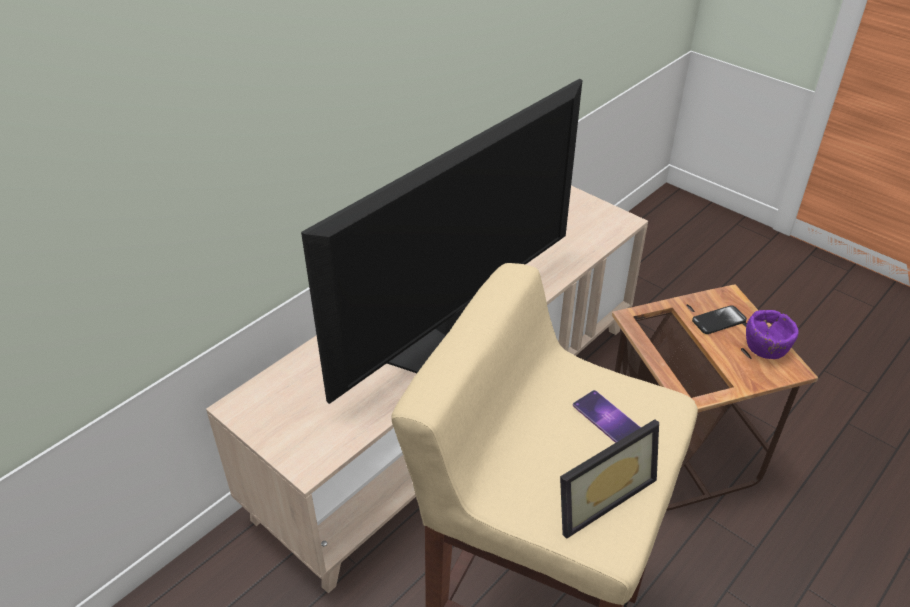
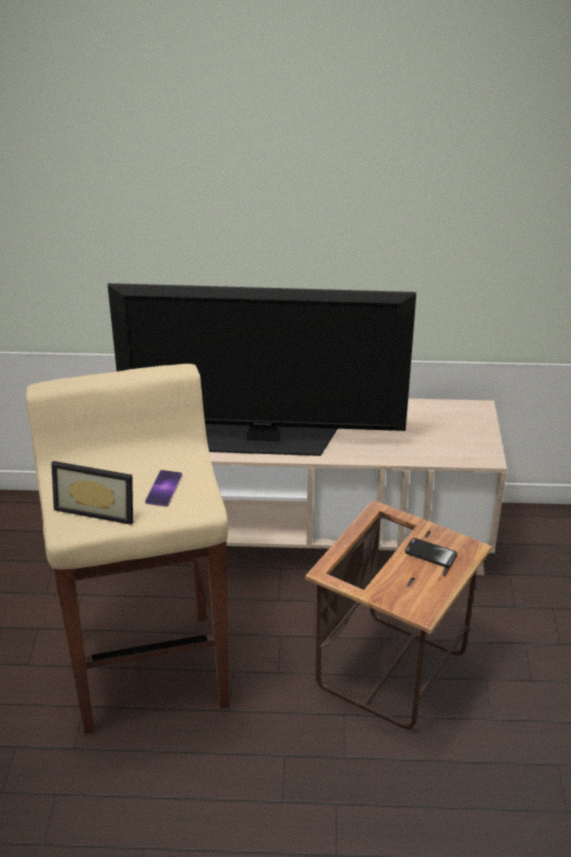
camera: 50 degrees right, 5 degrees down
(765, 349) = (427, 590): purple bowl -> none

